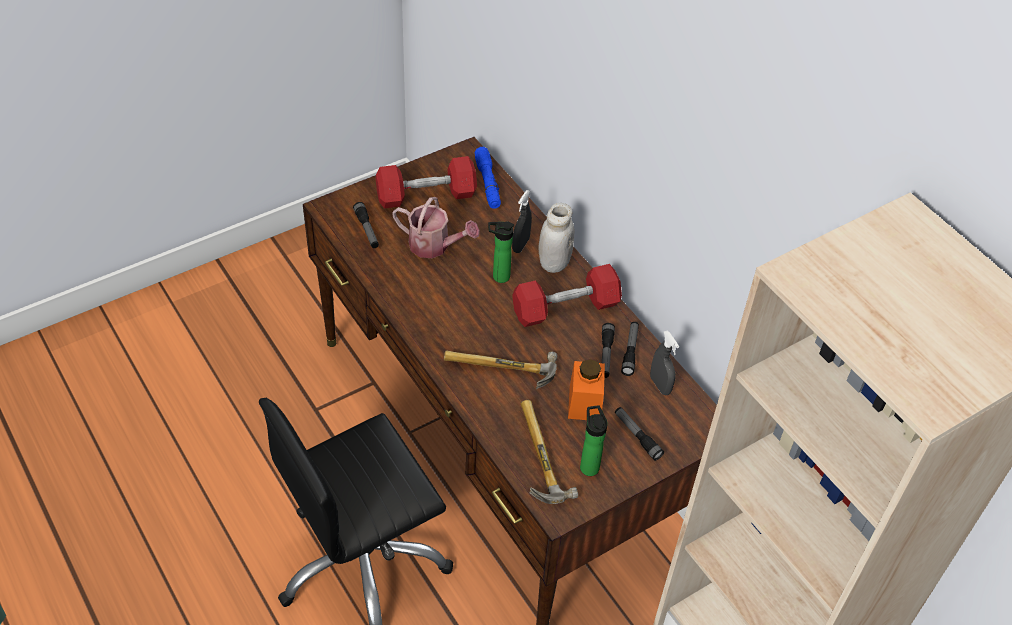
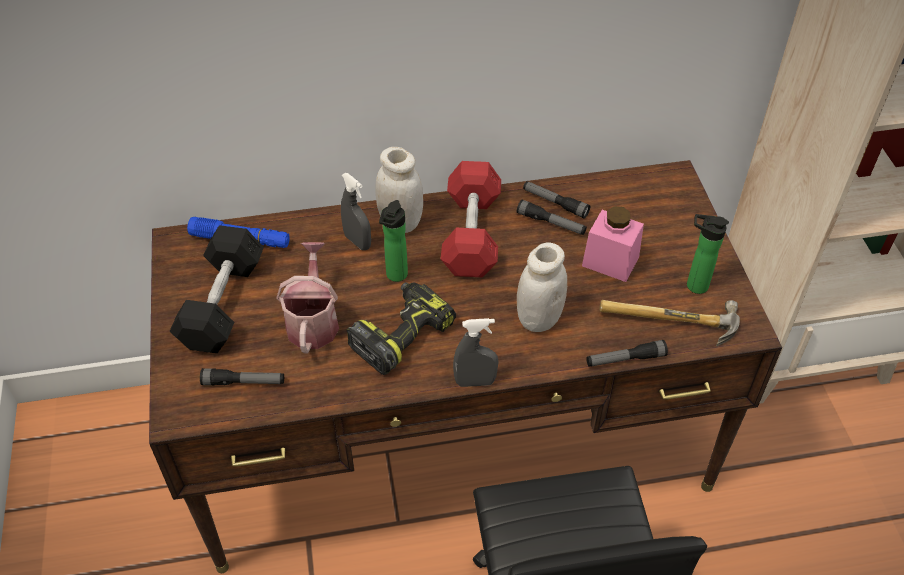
camera: 65 degrees left, 0 degrees up
(426, 195) = (222, 304): red dumbbell -> black dumbbell
(434, 246) = (313, 321): watering can -> watering can turned 45 degrees counterclockwise
(446, 296) = (401, 334): none -> power drill
(500, 371) = (538, 319): hammer -> white jar
(585, 403) = (610, 261): orange jar -> pink jar
(637, 436) = (667, 235): flashlight -> flashlight (625, 359)
(660, 385) = (608, 196): grey spray bottle -> grey spray bottle (475, 382)

